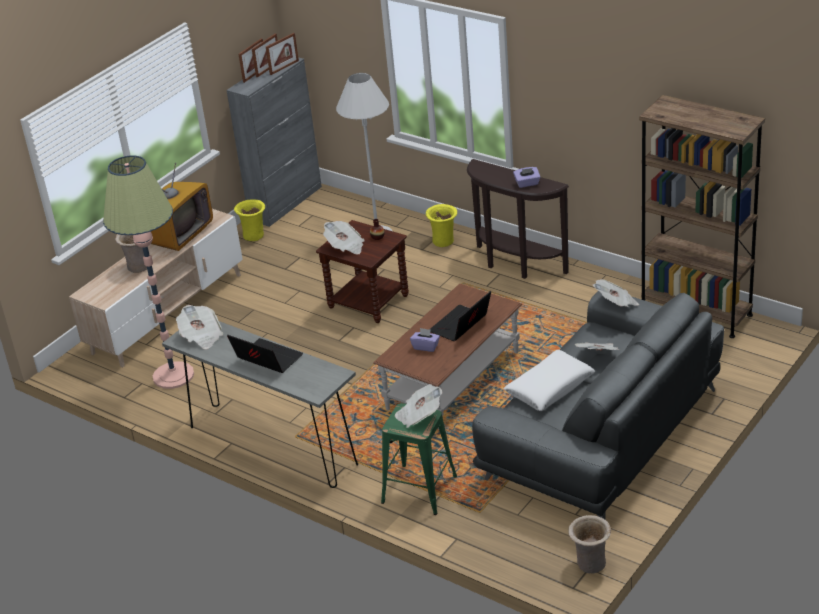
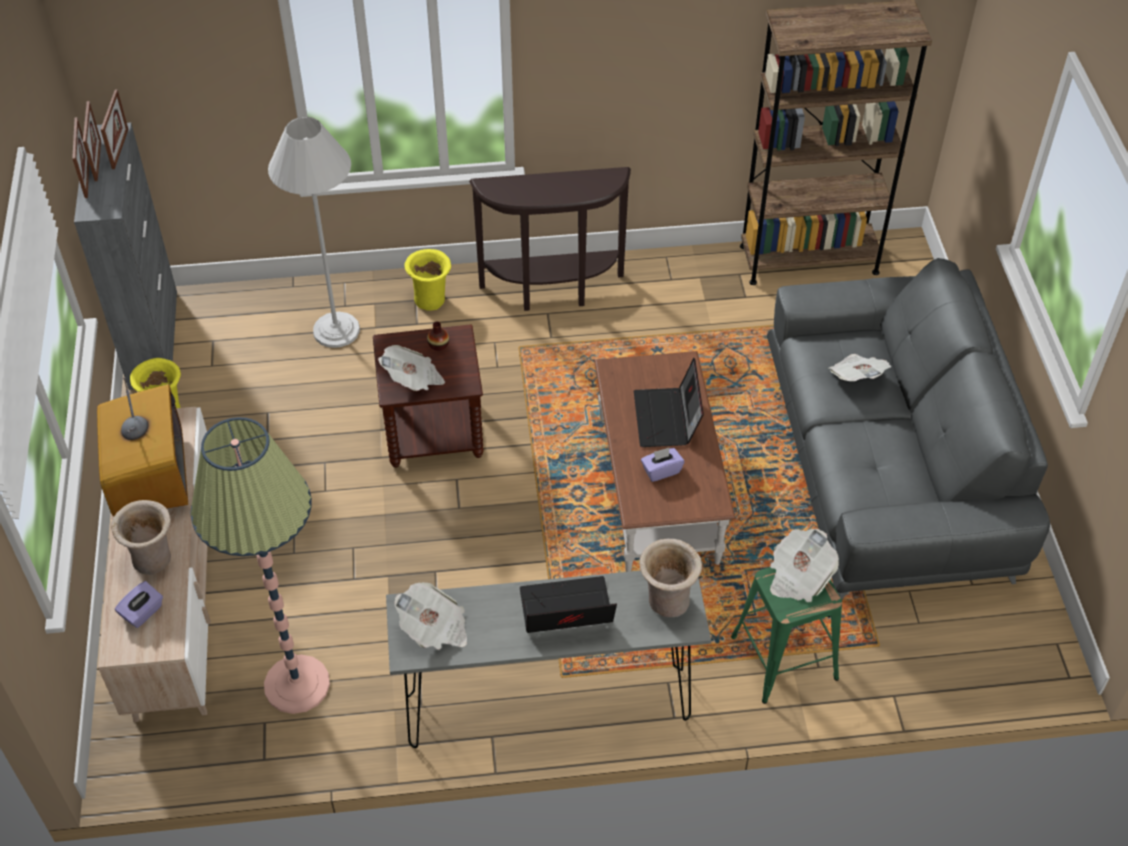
camera: 45 degrees left, 15 degrees up
(527, 183) = (582, 186): purple tissue box -> purple tissue box (143, 613)
(549, 388) = (855, 449): white pillow -> none
(590, 563) = (1051, 636): beige vase -> beige vase (666, 601)
(616, 303) = (821, 301): newspaper -> none

